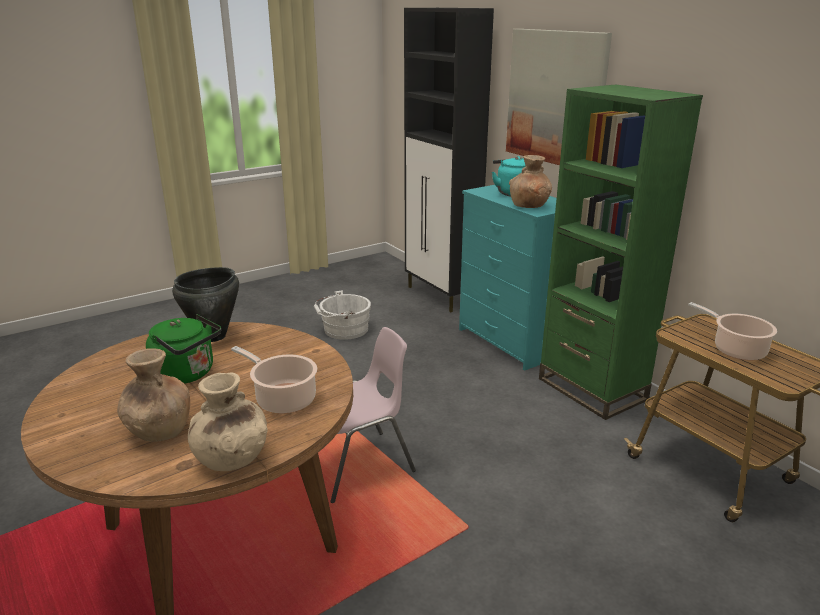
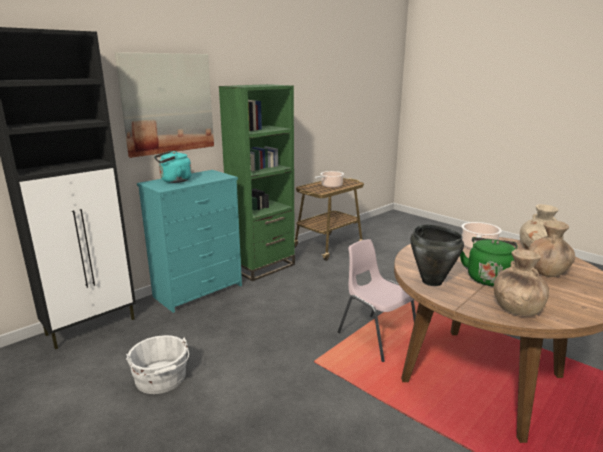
camera: 100 degrees left, 5 degrees down
(529, 206) = (211, 178): brown vase -> brown vase (516, 308)

